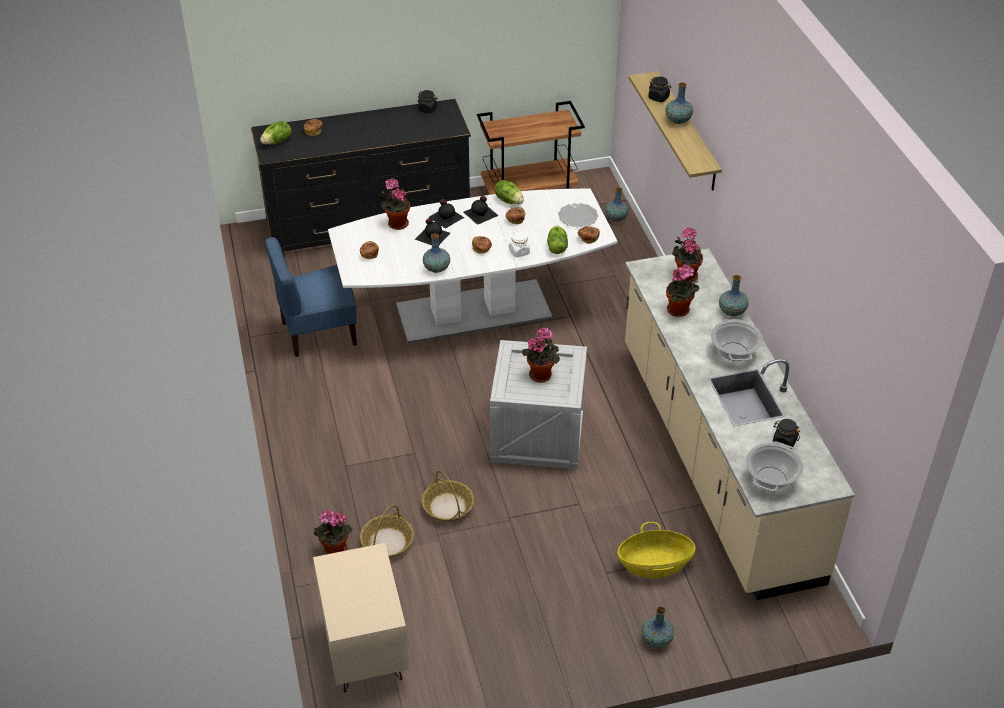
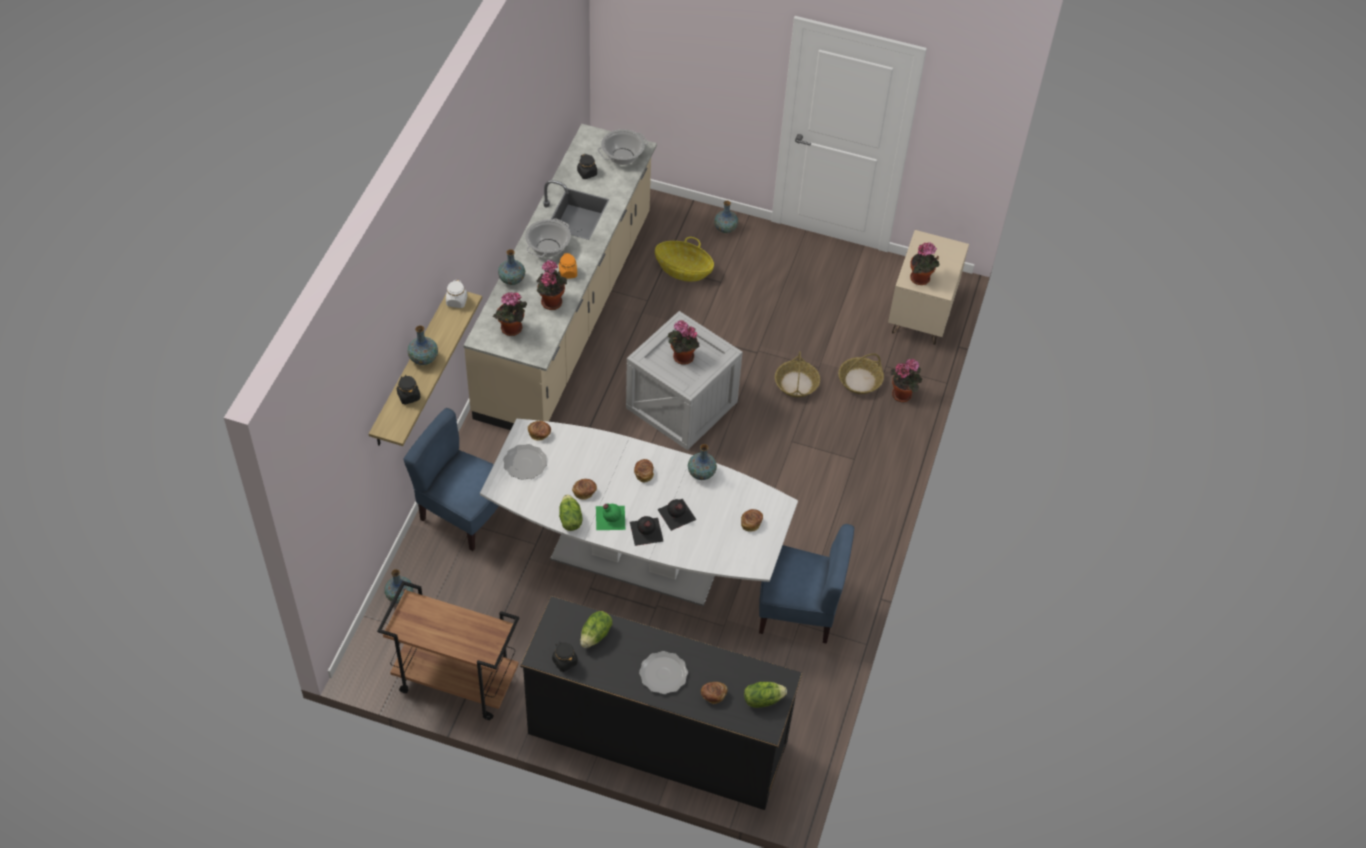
camera: 150 degrees left, 10 degrees up
(356, 128) = (663, 674): none -> plate
(396, 223) = (699, 549): potted plant -> potted plant (921, 279)
(481, 213) = (610, 517): black bottle -> green bottle
(519, 252) = (613, 452): white jar -> white jar (456, 301)
(556, 247) = (576, 439): lettuce -> lettuce (596, 635)
(629, 278) = (463, 513): none -> blue chair
(692, 340) = (568, 273): none -> orange jar

